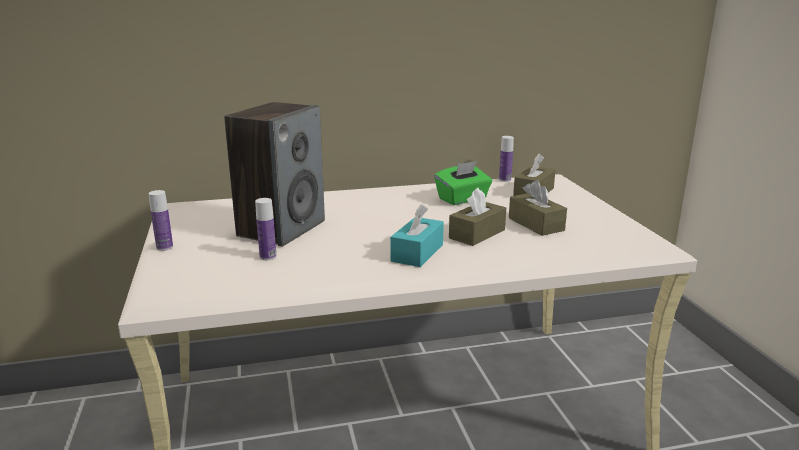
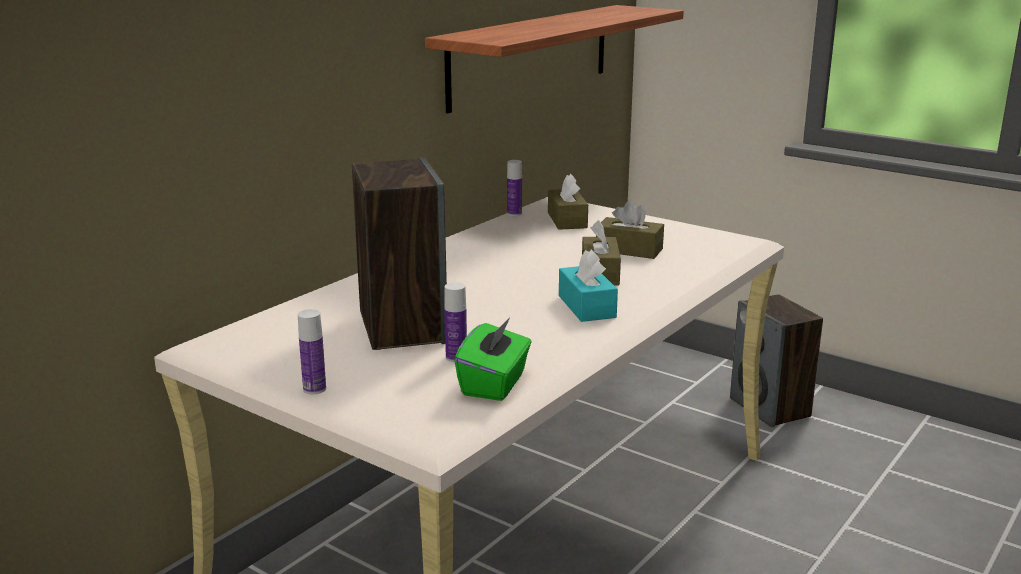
camera: 40 degrees left, 0 degrees up
(463, 199) = (517, 244): green tissue box -> green tissue box (494, 384)
(555, 54) = (531, 55): none -> shelf
(724, 421) = (770, 408): none -> speaker

